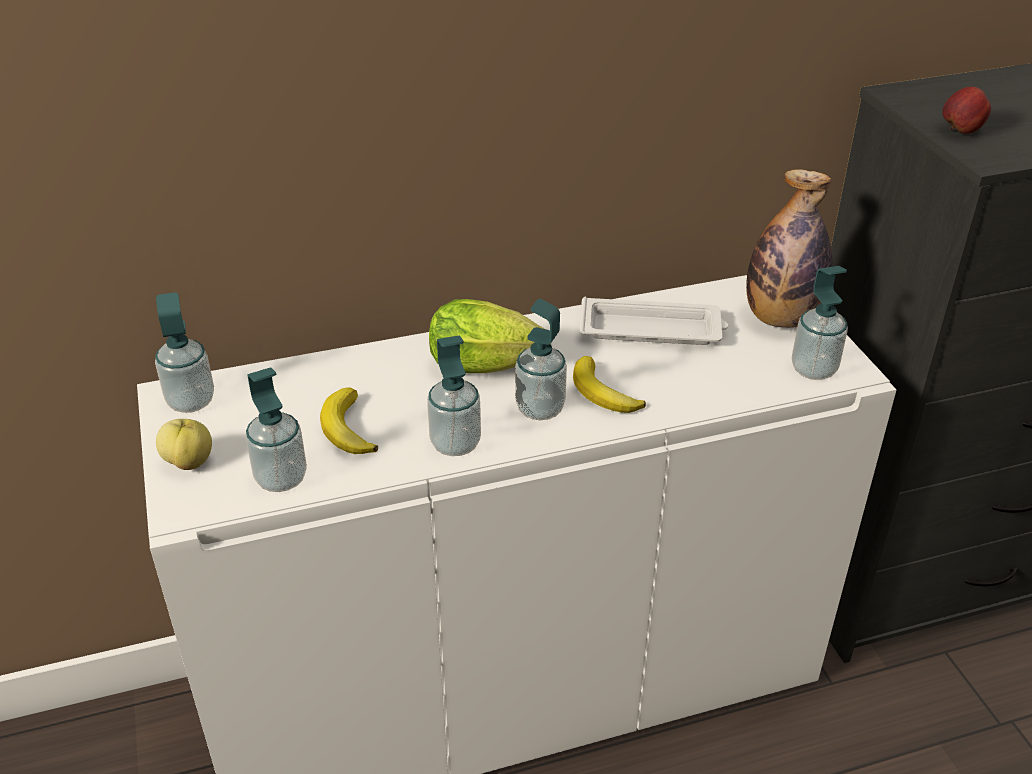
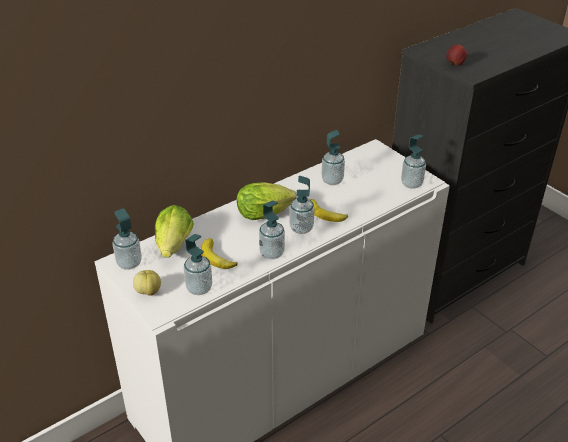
camera: 20 degrees left, 0 degrees up
(283, 392) = (173, 248): none -> lettuce
(652, 330) = (332, 180): white tray -> soap dispenser
(780, 318) = (386, 163): bottle -> none

